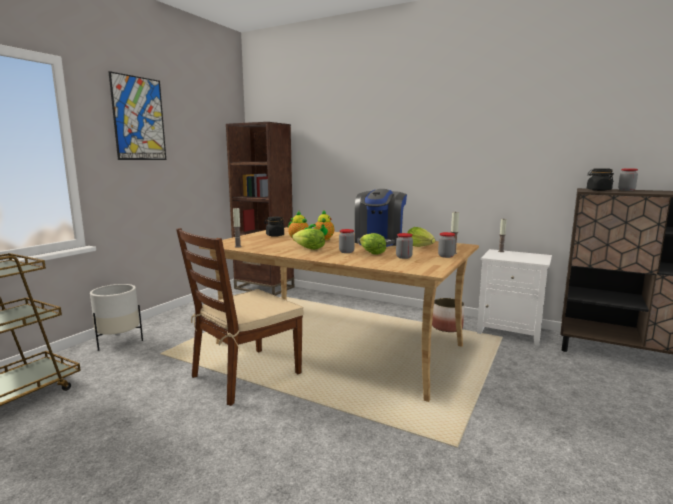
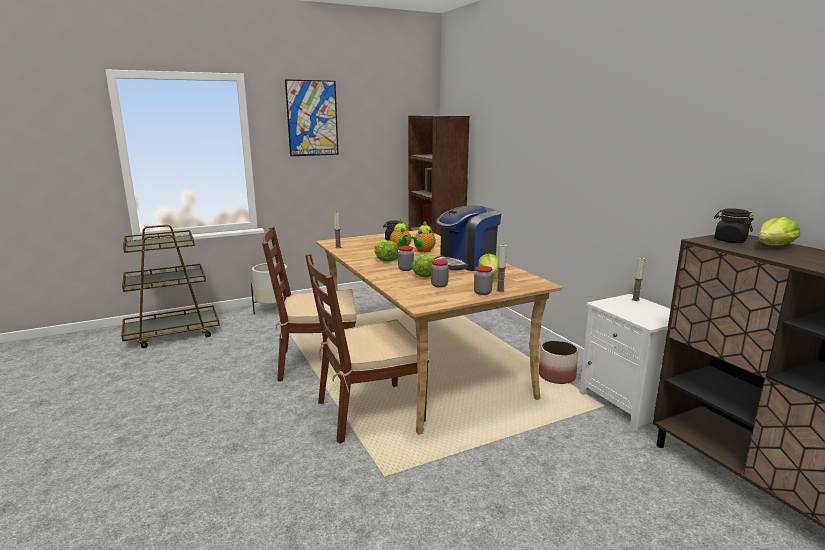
camera: 35 degrees right, 5 degrees up
(361, 400) = (368, 412): none -> brown chair
(626, 190) = (774, 247): jar -> lettuce

